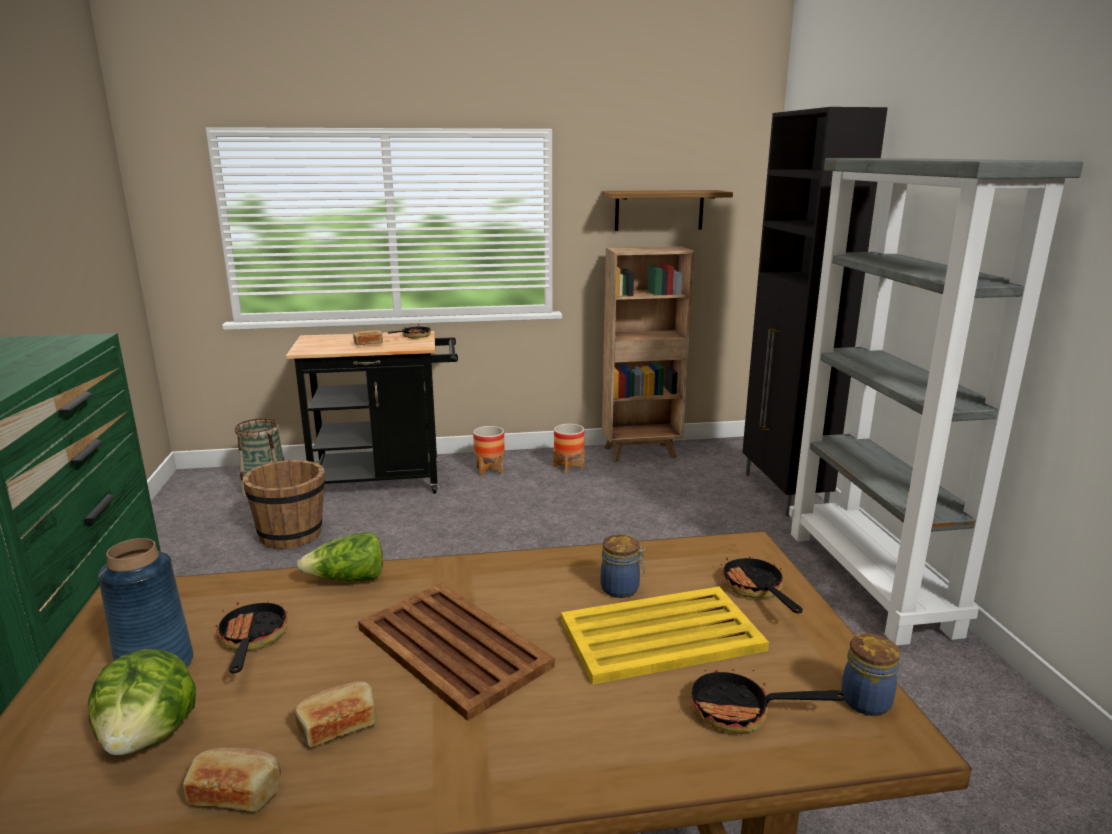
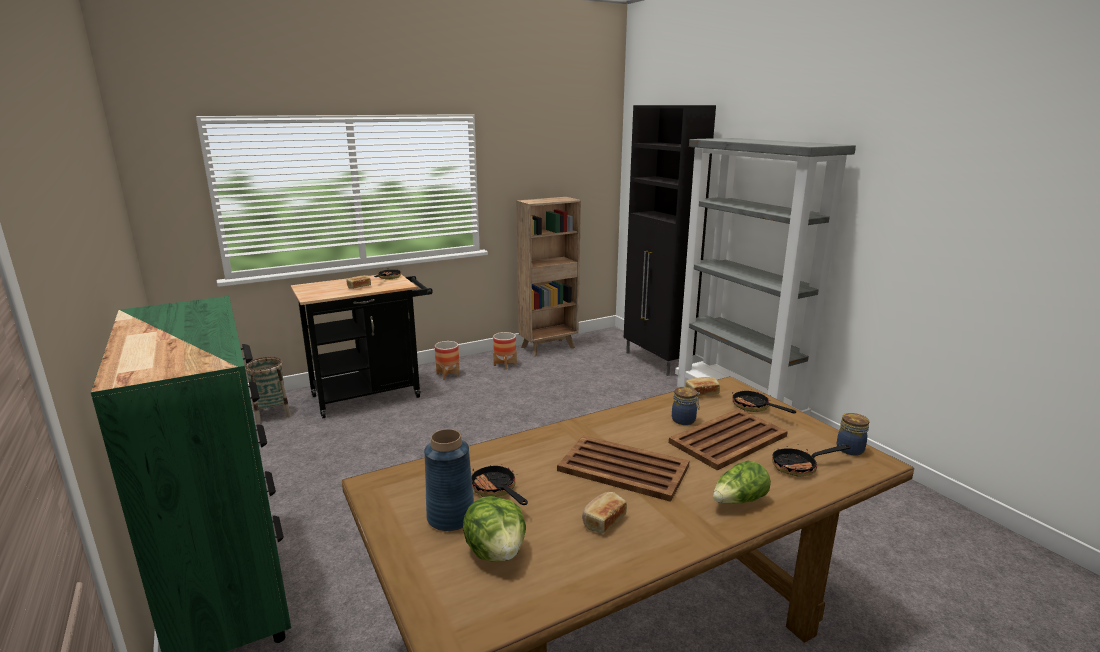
camera: 20 degrees left, 0 degrees up
(236, 792) = (584, 564): bread -> bread (701, 393)
(292, 534) = (326, 445): brown bucket -> none
(347, 580) = (516, 445): lettuce -> lettuce (739, 501)
(659, 210) = (549, 171): shelf -> none
(663, 635) = (729, 439): yellow tray -> brown tray

